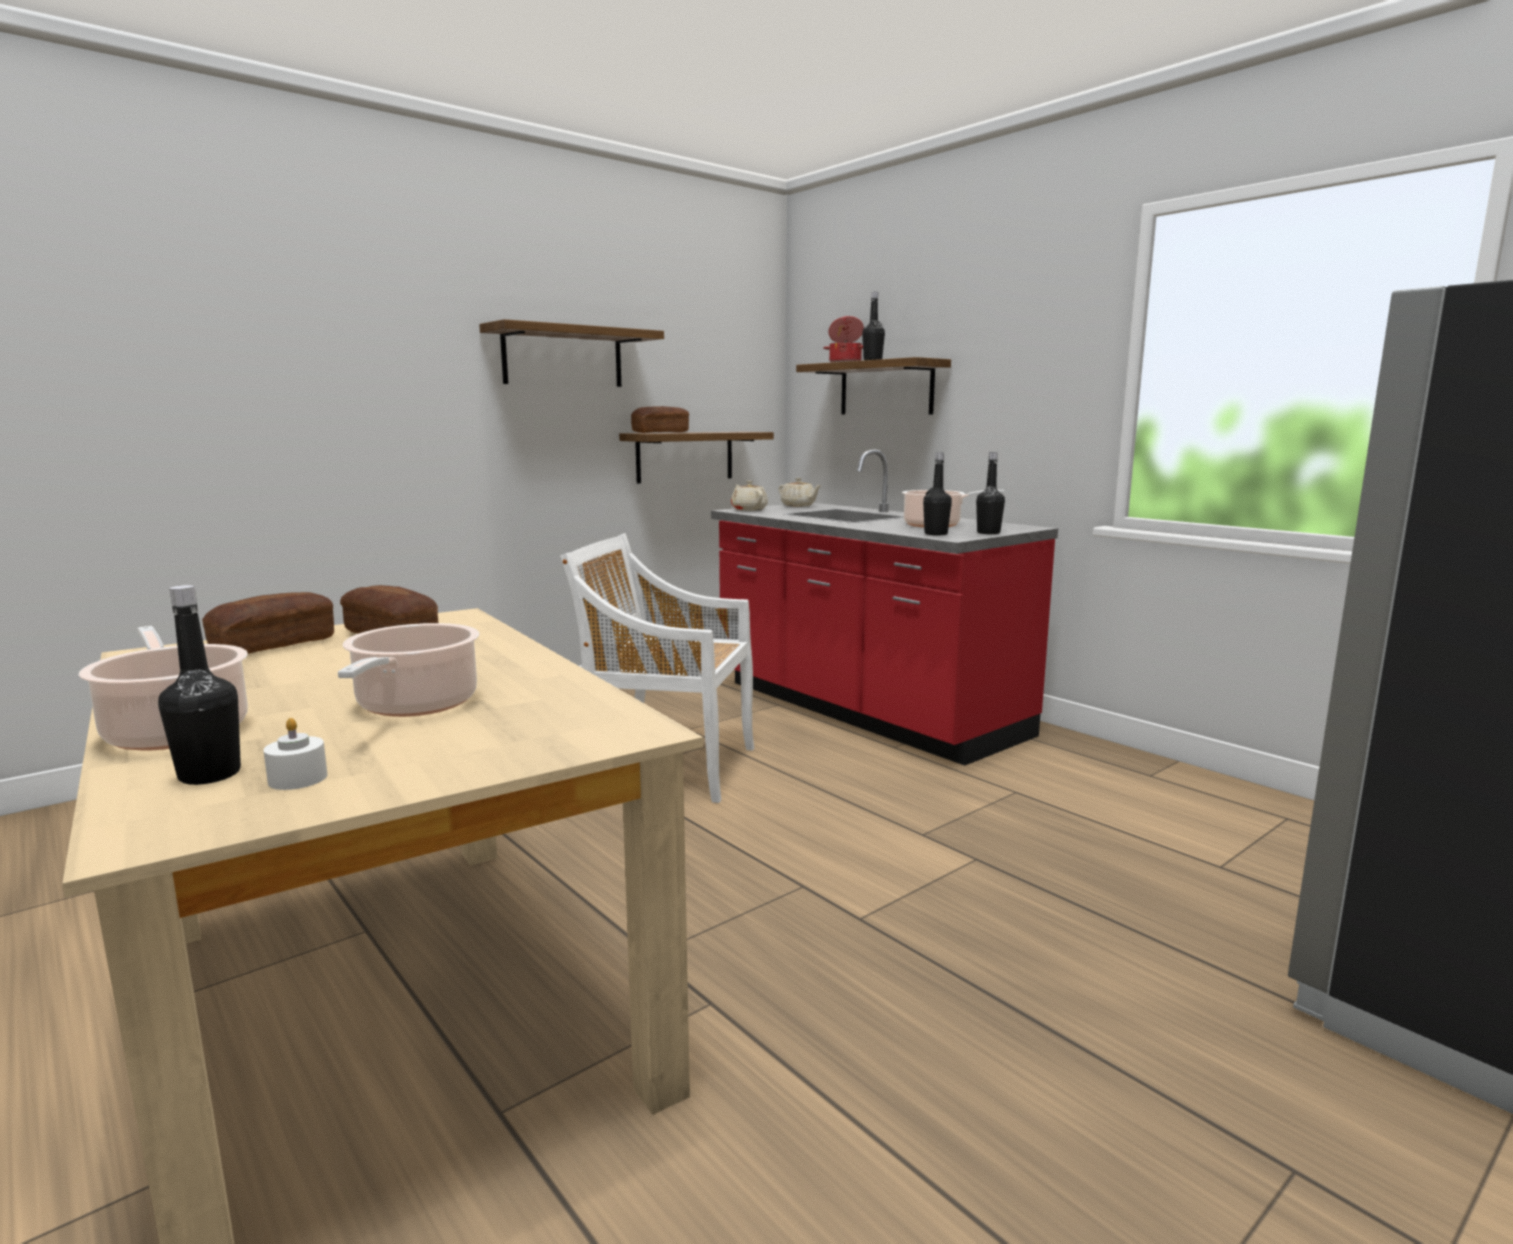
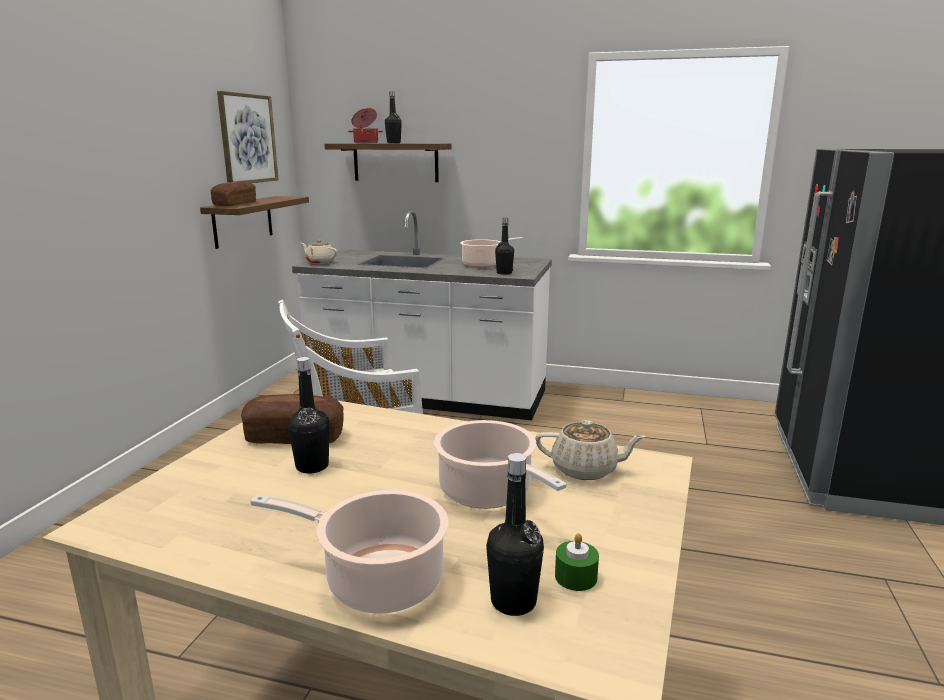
camera: 35 degrees left, 5 degrees up
(274, 645) = (217, 476): bread -> none
(298, 779) = (576, 577): white candle -> green candle
(563, 357) = (154, 143): shelf -> none
(705, 360) = (247, 139): none -> picture
(799, 505) = (344, 254): beige teapot -> beige teapot (586, 469)
(864, 709) = (428, 396): red counter -> white counter
(988, 533) = (529, 268): black bottle -> black bottle (312, 466)

